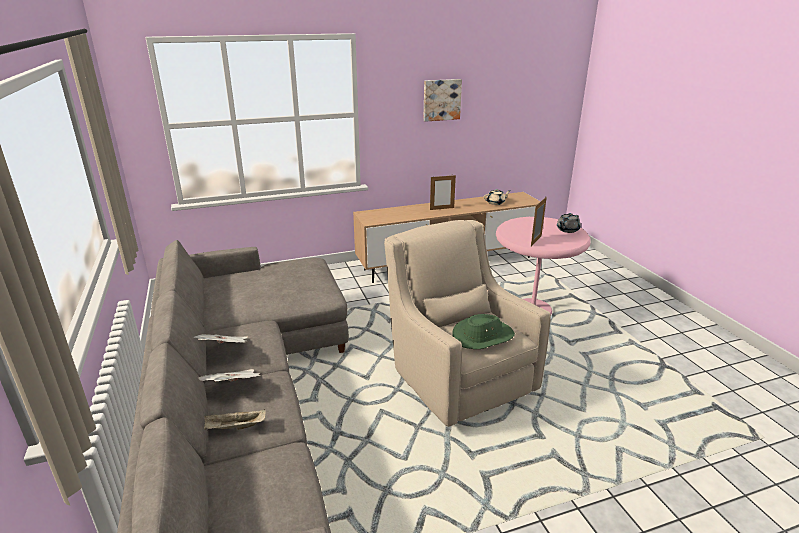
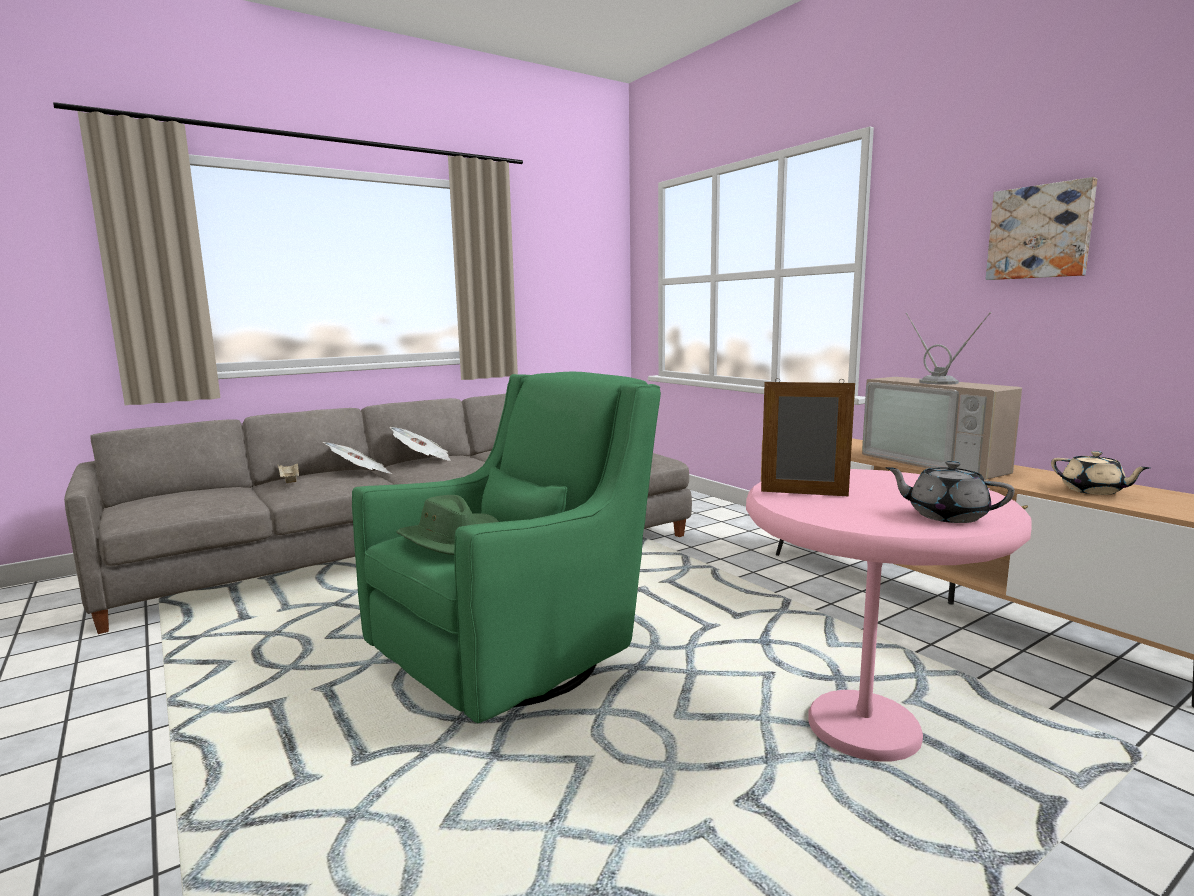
camera: 75 degrees right, 15 degrees down
(442, 208) = (939, 462): picture frame -> television
(456, 381) = (519, 657): beige armchair -> green armchair

